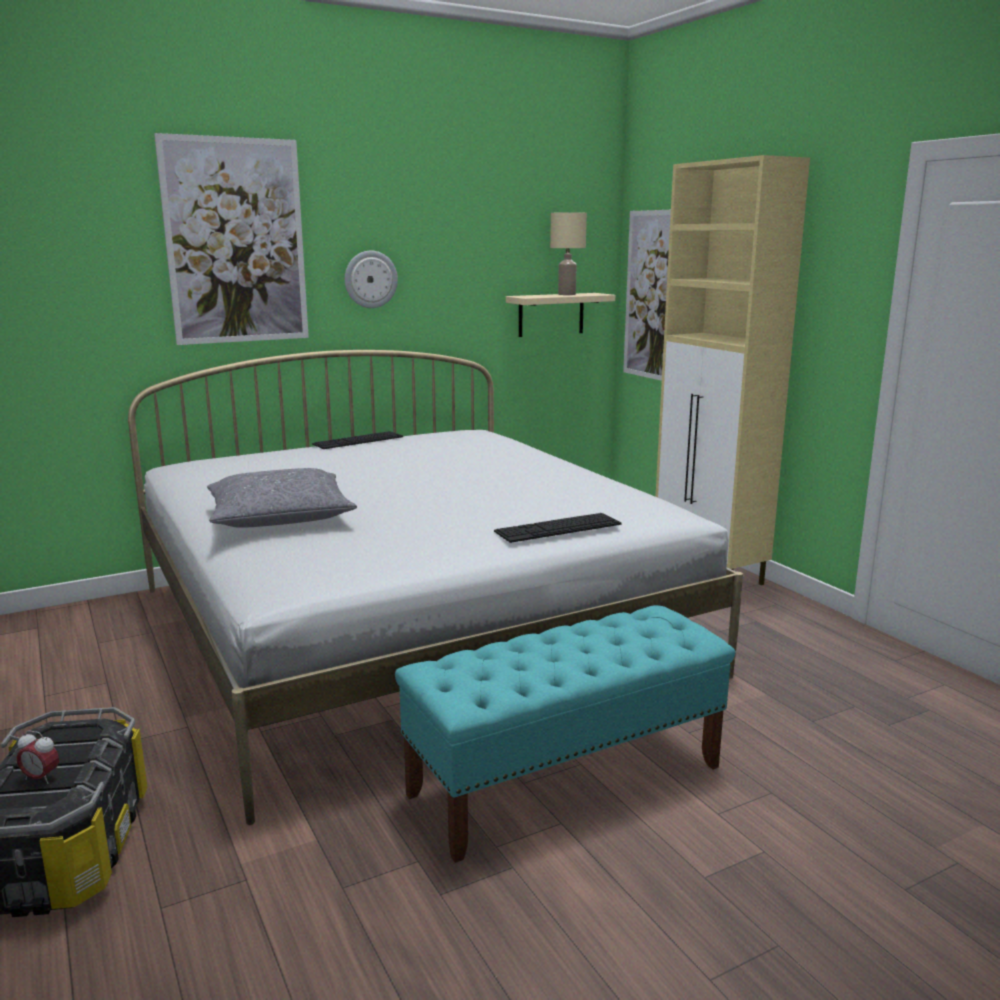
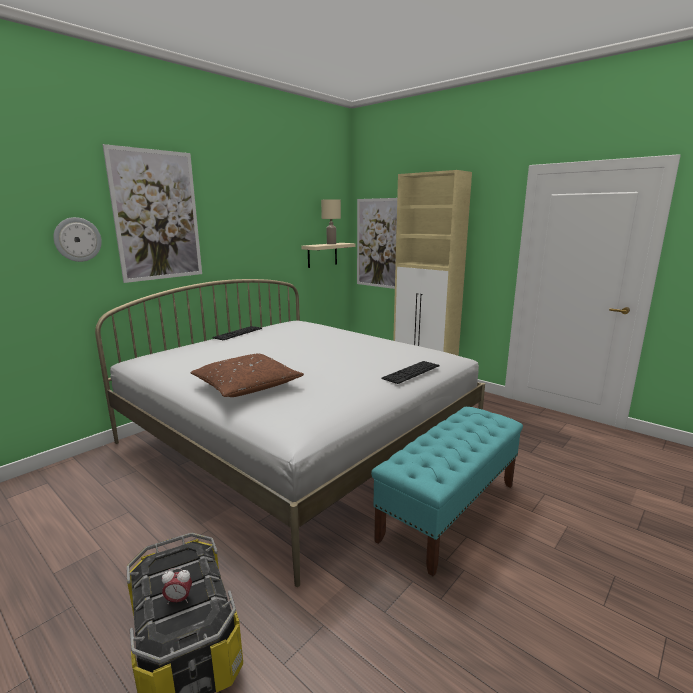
camera: 20 degrees left, 0 degrees up
(279, 516) = (246, 386): grey pillow -> brown pillow
(370, 279) = (234, 238): wall clock -> wall clock (77, 239)

